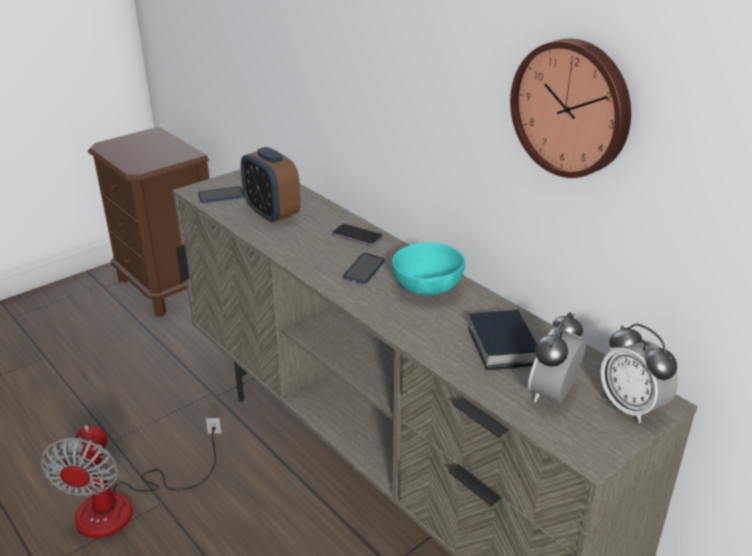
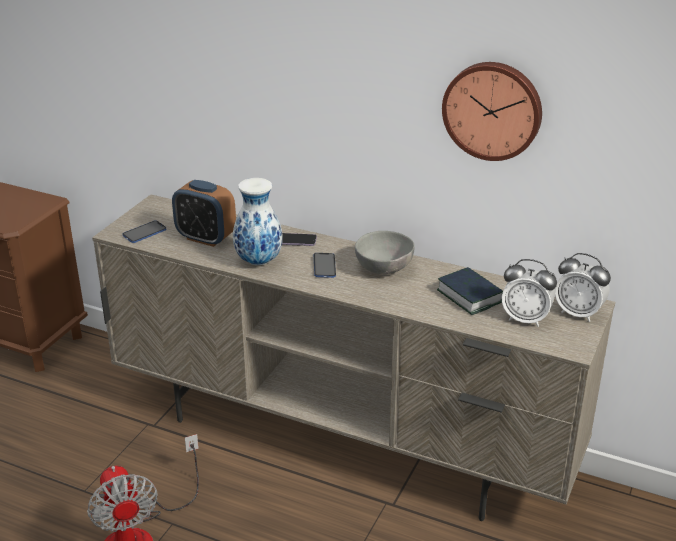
camera: 25 degrees left, 0 degrees up
(302, 248) = (259, 261): none -> vase
(427, 289) = (384, 269): turquoise bowl -> grey bowl
(552, 395) = (525, 319): alarm clock -> alarm clock turned 75 degrees counterclockwise

